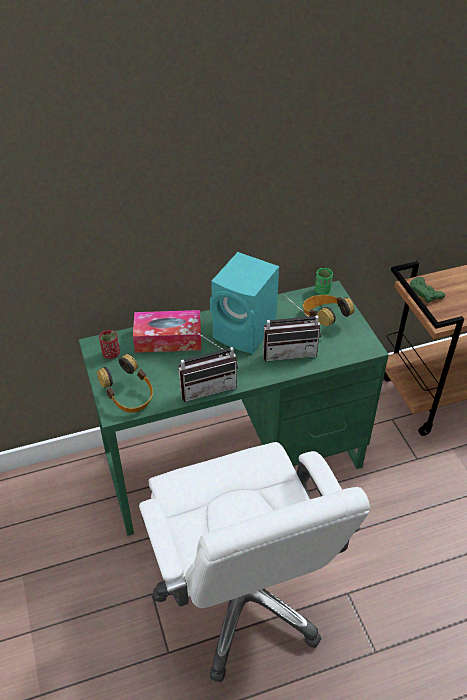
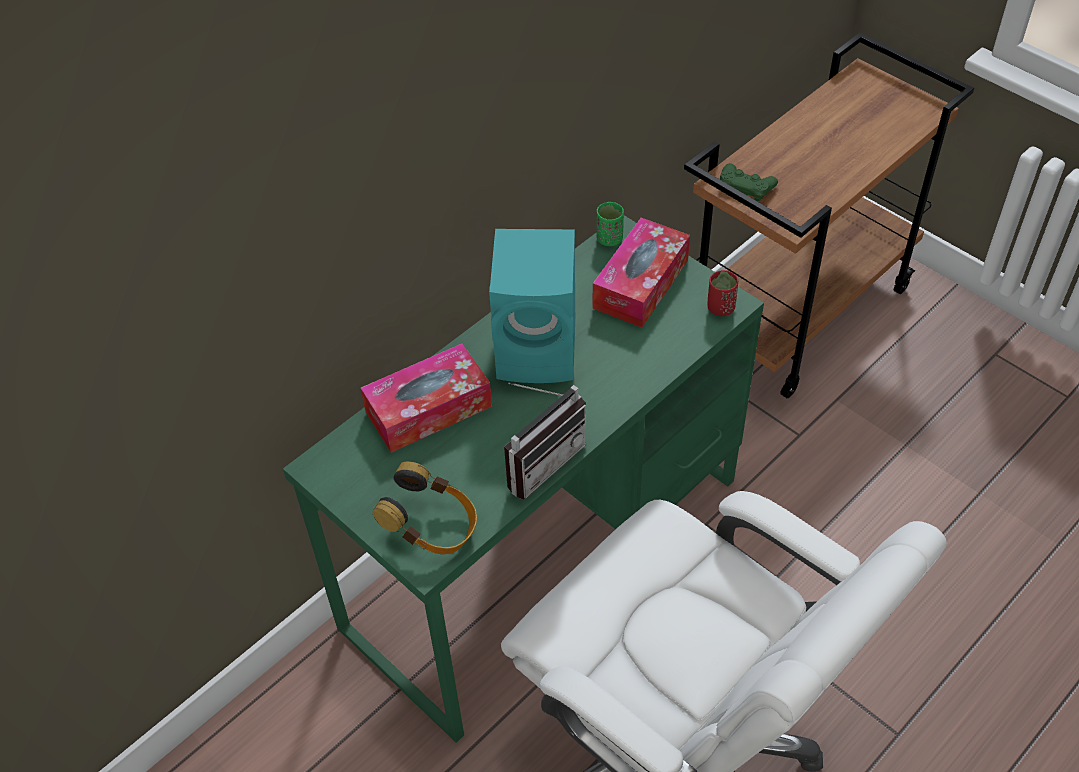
camera: 25 degrees left, 5 degrees up
(111, 354) = (354, 470): red cup -> red cup (720, 308)
(289, 350) = (623, 354): radio -> none
(324, 319) = (640, 284): headphones -> tissue box

